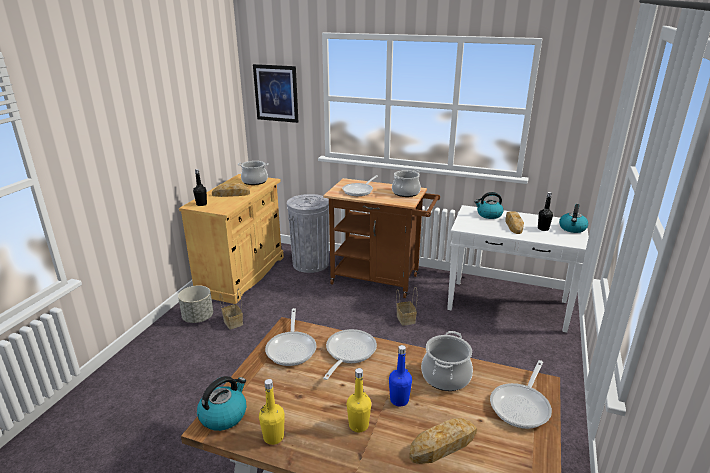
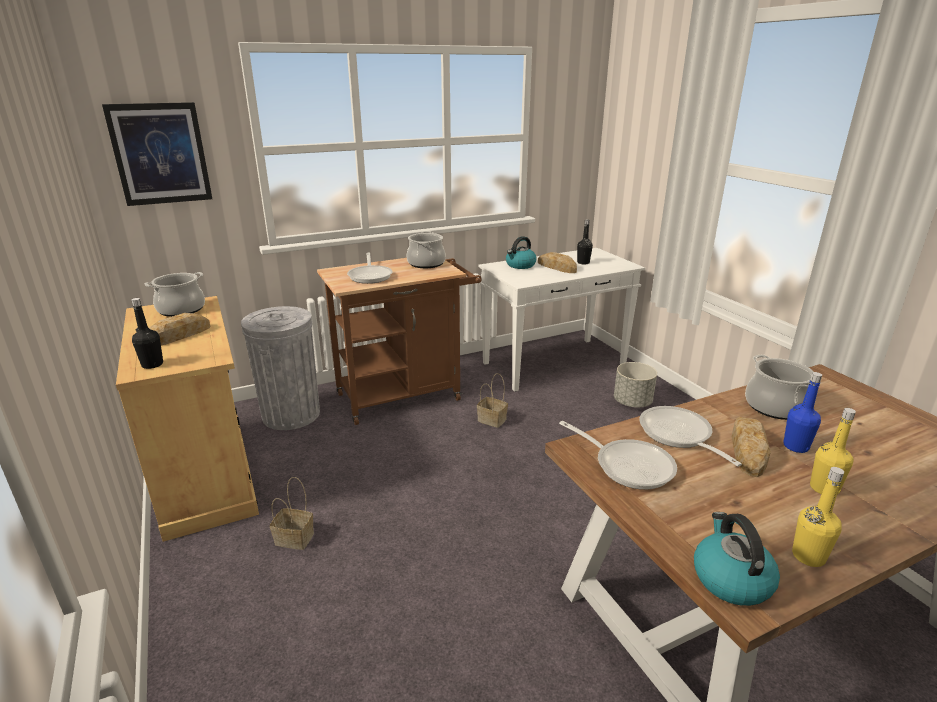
camera: 45 degrees left, 0 degrees up
(198, 317) = (225, 565): grey planter -> grey planter (632, 402)
(443, 445) = (888, 457): bread -> bread (748, 450)
(522, 405) = (850, 396): frying pan -> none
(572, 228) = (601, 256): kettle -> none

